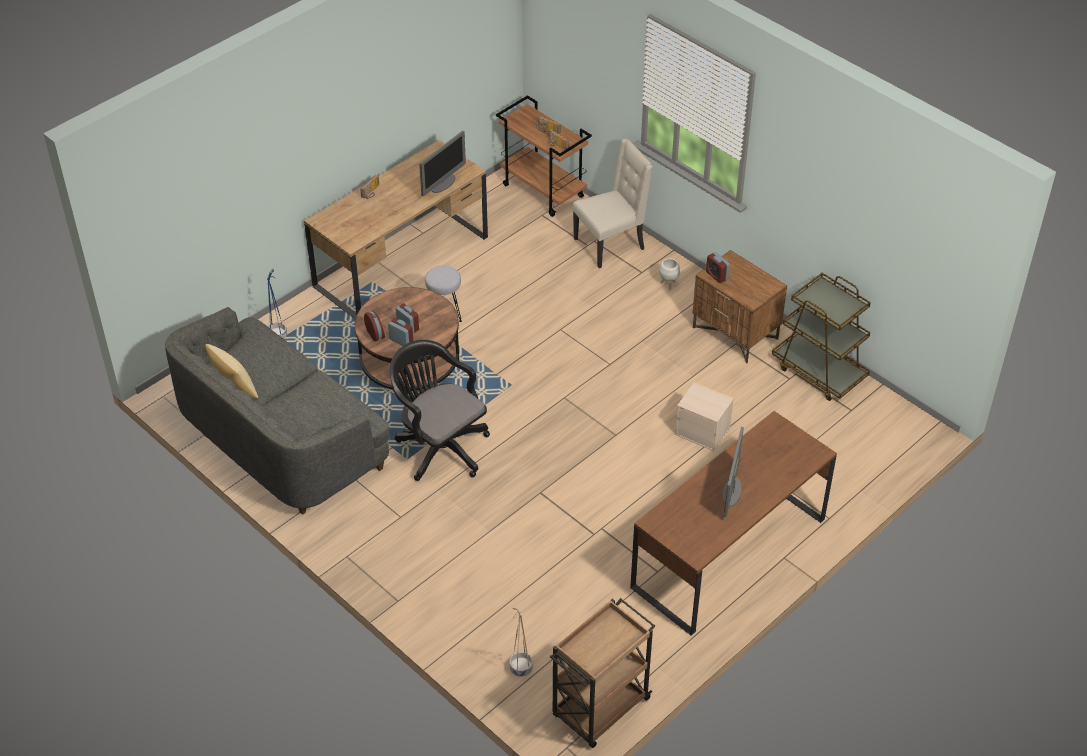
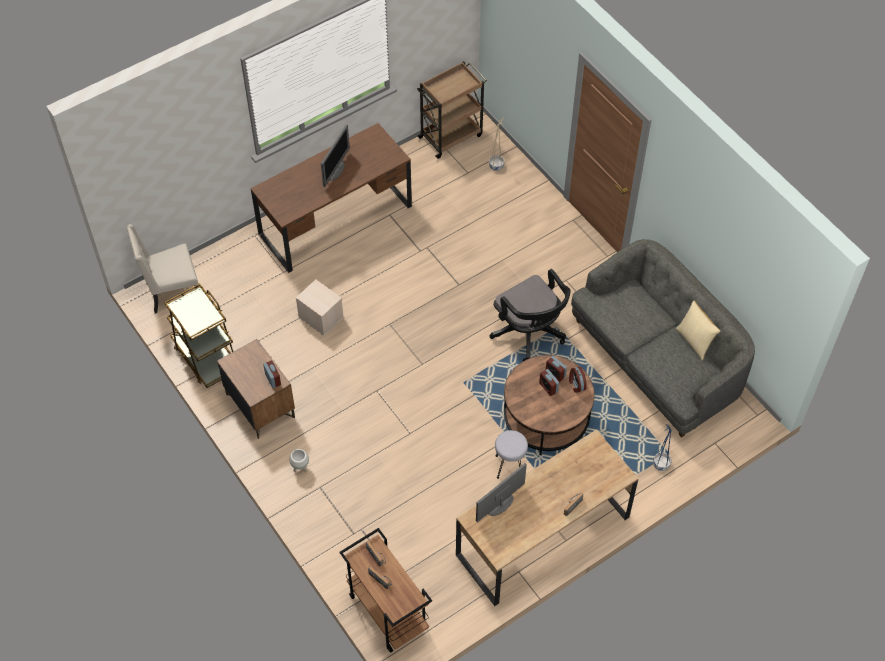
camera: 170 degrees left, 10 degrees up
(611, 244) = (339, 526): beige chair -> beige chair (172, 292)

